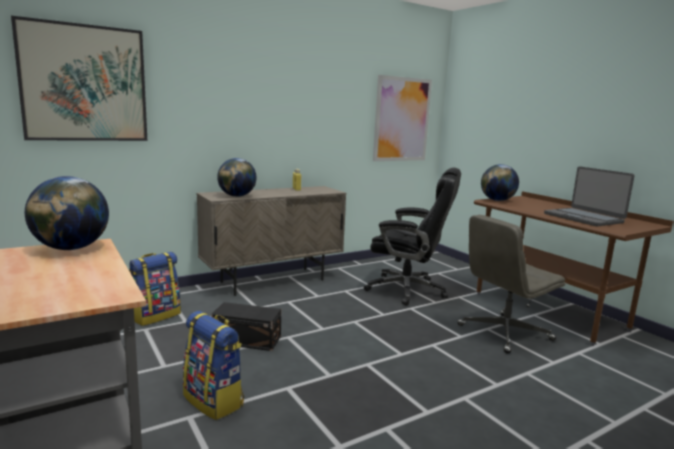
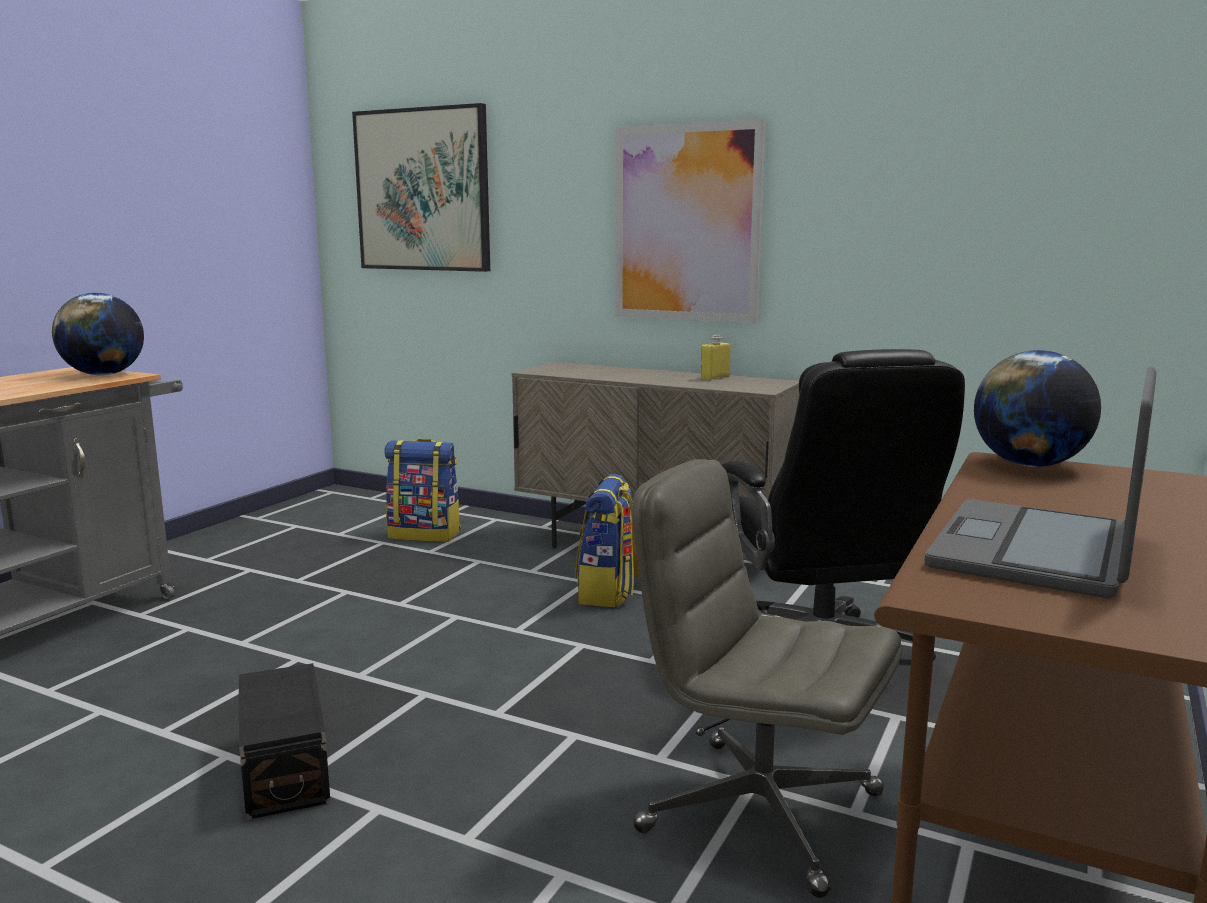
camera: 60 degrees right, 0 degrees up
(214, 400) = (233, 629): backpack -> backpack (608, 592)
(237, 196) = (572, 372): globe -> none
(247, 340) = (414, 597): black storage box -> black storage box (282, 770)
(401, 119) = (1052, 226): picture -> picture (687, 223)

